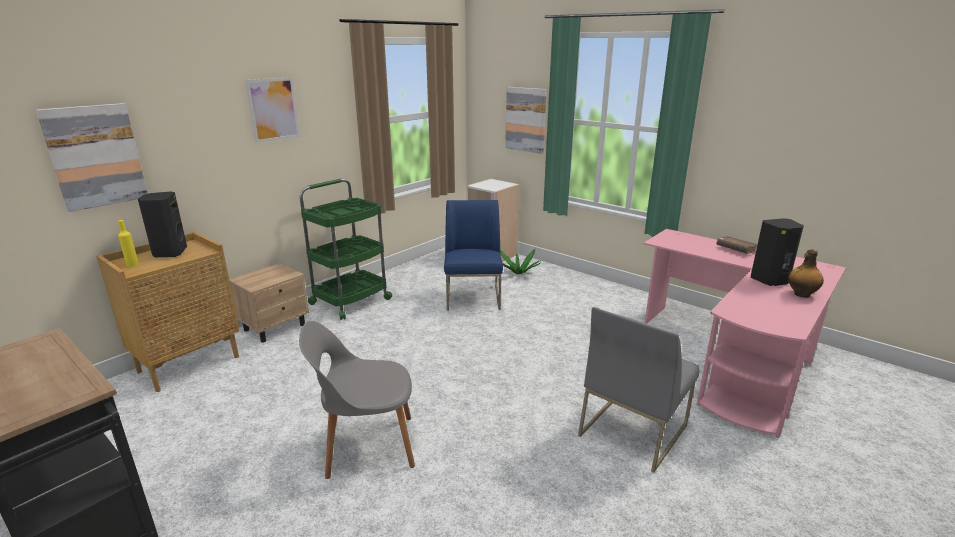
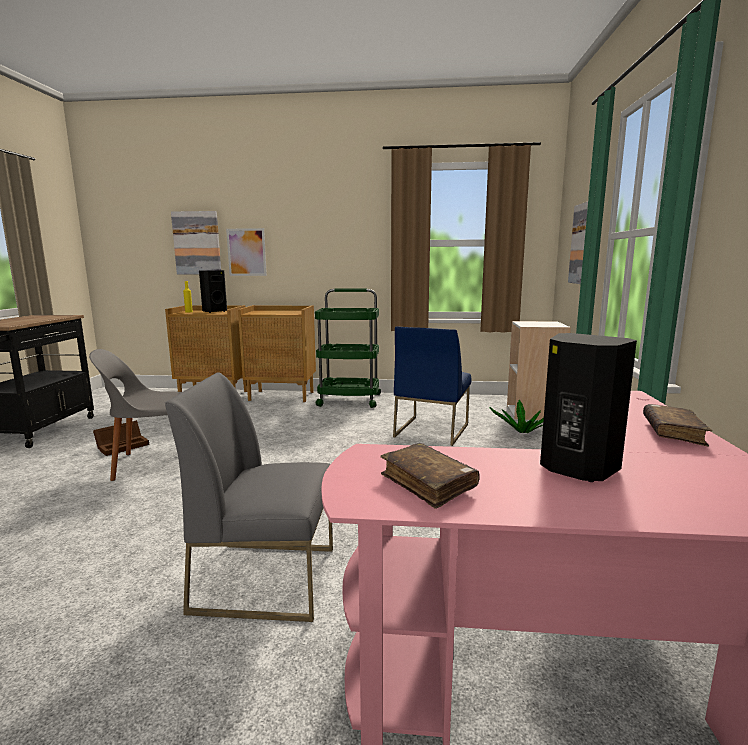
camera: 55 degrees right, 10 degrees down
(273, 109) = (319, 223): picture -> picture (246, 252)
(275, 327) = (282, 396): beige nightstand -> brown cabinet
(277, 460) = (123, 445): none -> brown storage box
(367, 446) = (154, 463): grey chair -> grey chair turned 60 degrees counterclockwise
(473, 297) = (431, 430): blue chair -> blue chair turned 150 degrees clockwise
(775, 311) = (428, 483): none -> brown book
(801, 294) = (559, 499): bottle -> none

